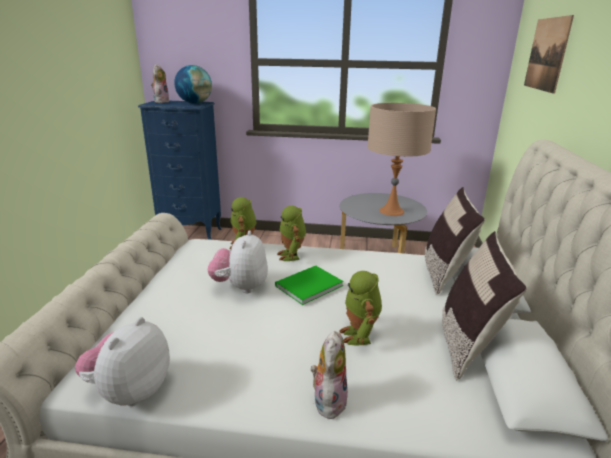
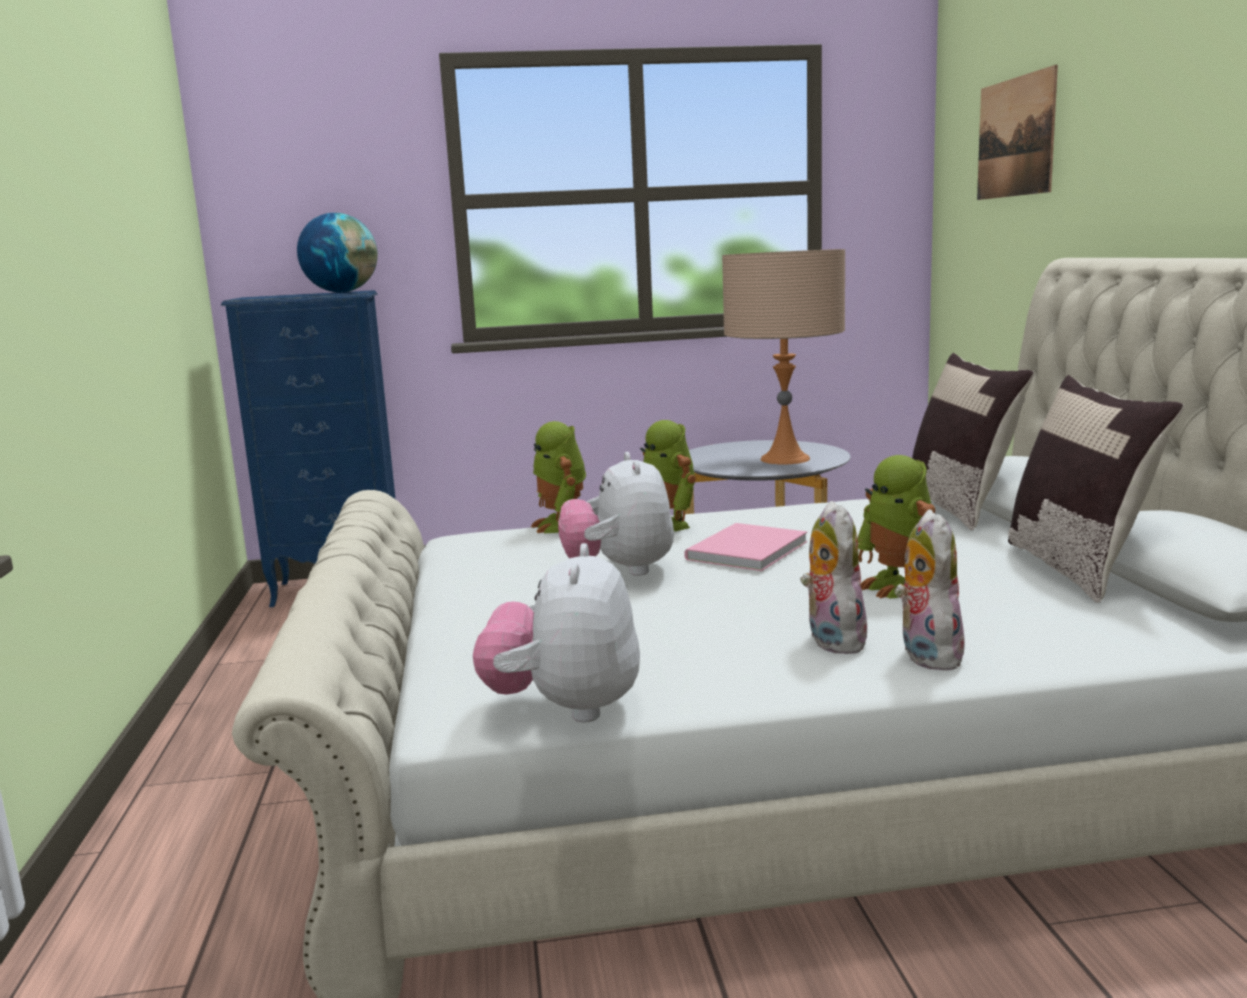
camera: 15 degrees left, 10 degrees down
(161, 102) = (262, 296): plush toy -> plush toy (831, 640)
(306, 286) = (743, 551): green book -> pink book

